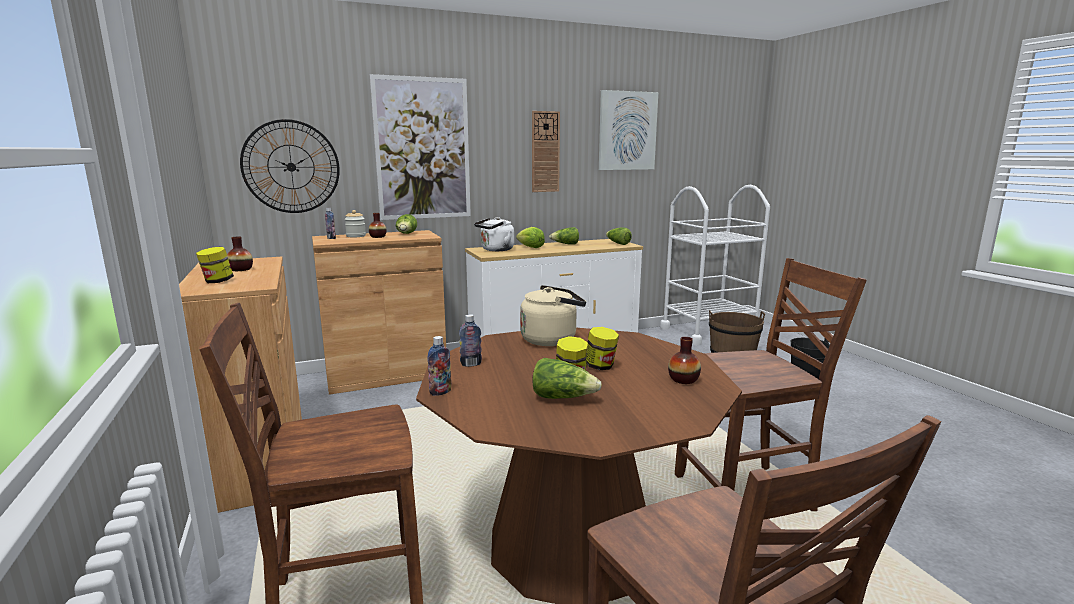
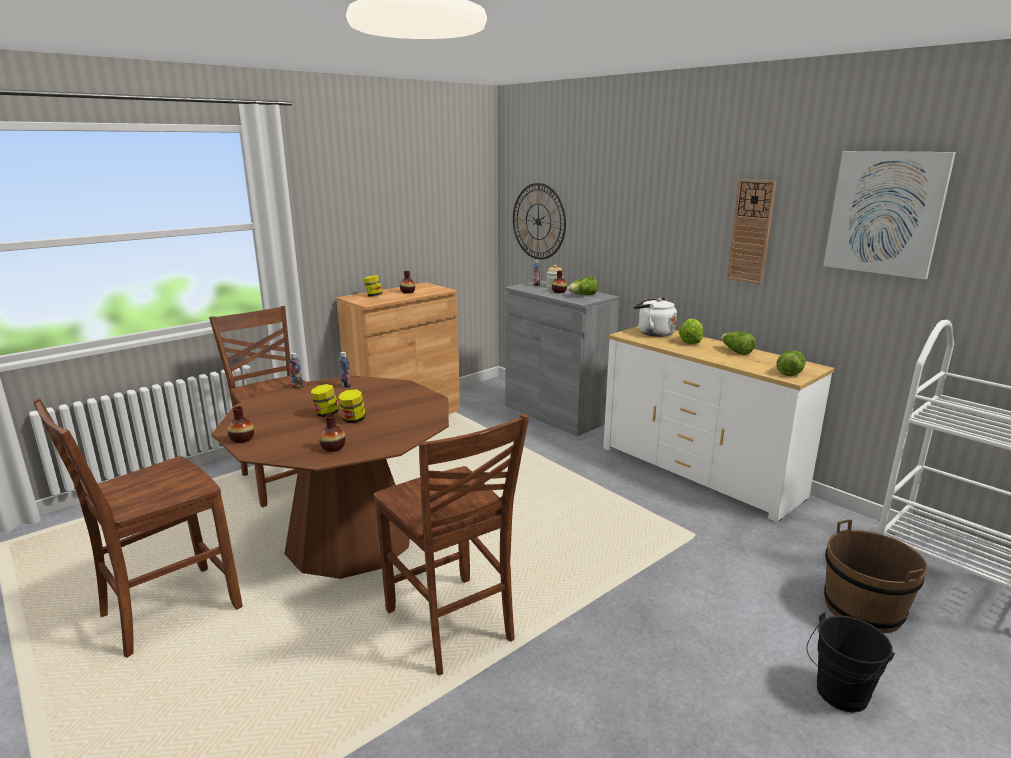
camera: 70 degrees right, 5 degrees up
(386, 375) = (556, 413): brown cabinet -> grey cabinet
(422, 149) = (626, 216): picture -> none
(552, 339) = (409, 399): beige kettle -> none
(563, 397) = (292, 416): lettuce -> none
(636, 431) = (242, 439): none -> vase

